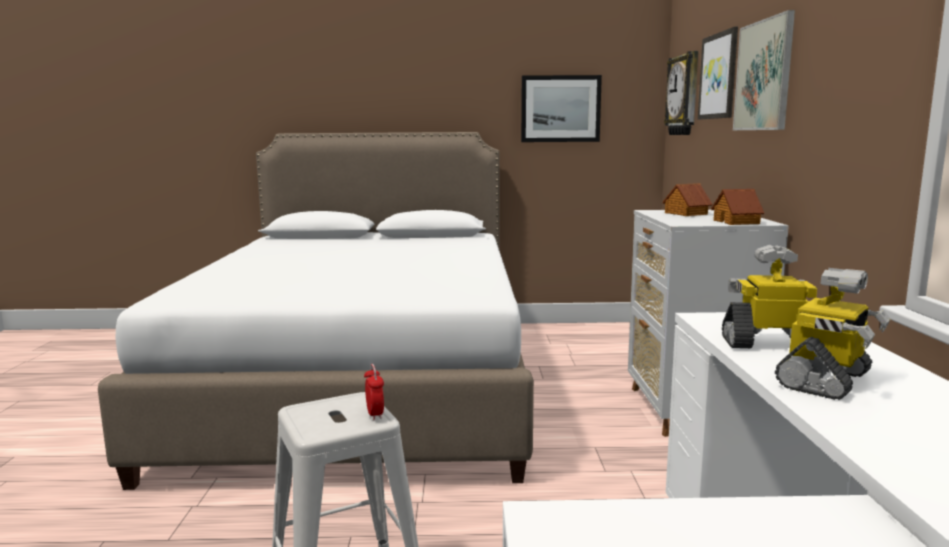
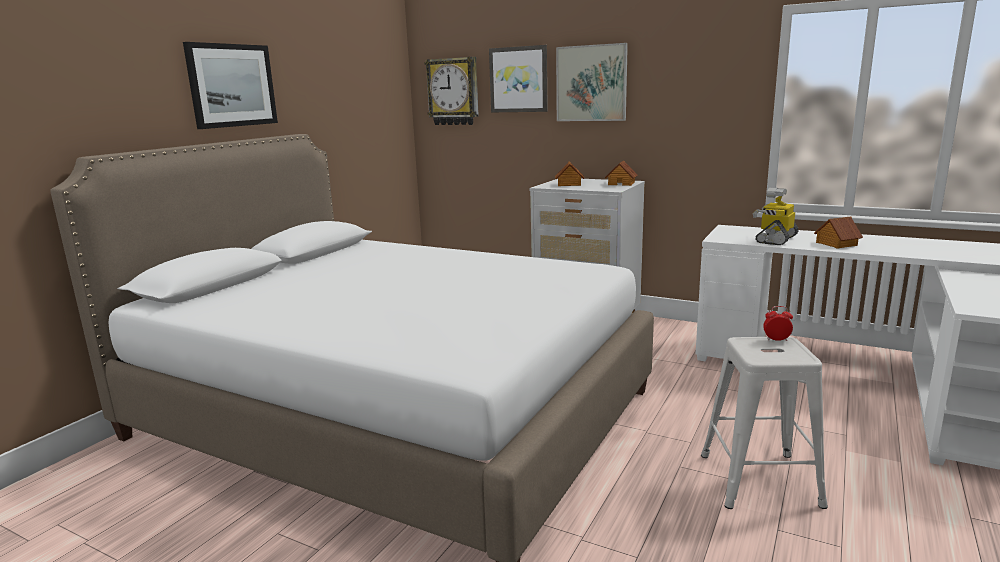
camera: 60 degrees left, 5 degrees up
(560, 109) = (351, 105): picture -> picture (232, 85)
(826, 380) = (836, 244): toy robot -> toy house

